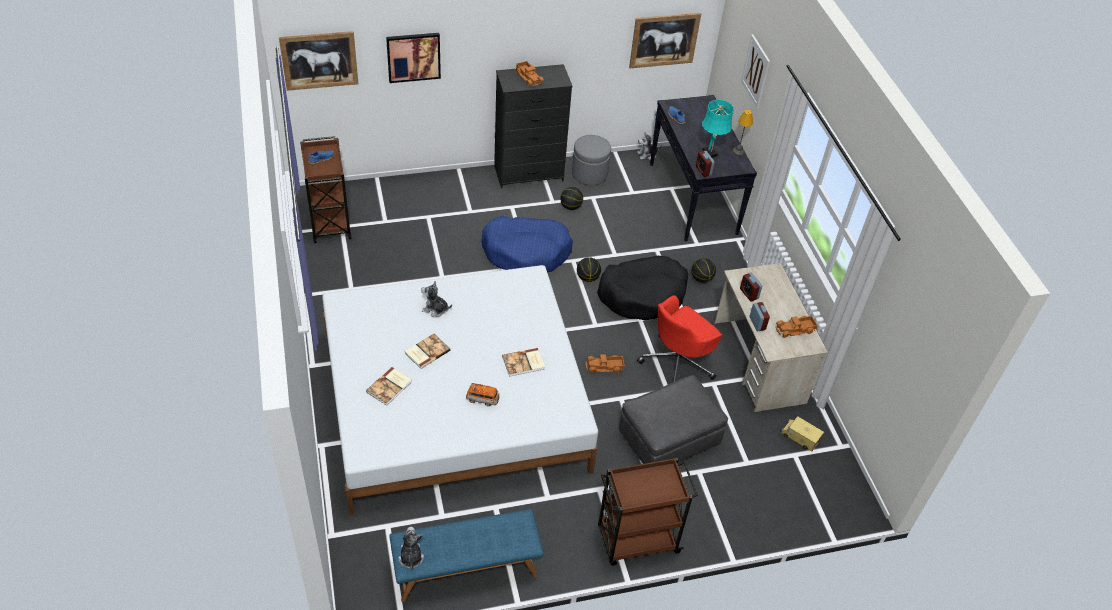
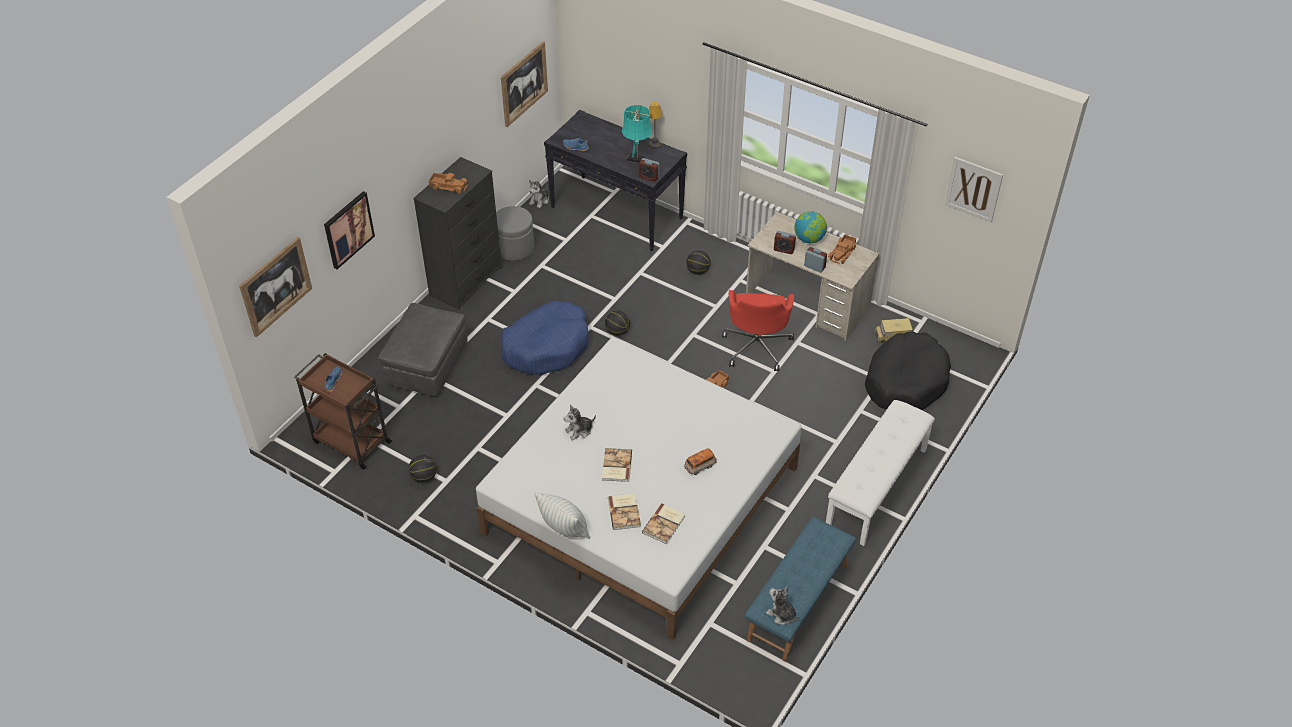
camera: 40 degrees left, 0 degrees up
(336, 365) = (564, 529): none -> pillow
(524, 363) = (694, 418): book -> book (664, 524)
(571, 207) = (534, 285): basketball -> basketball (424, 477)
(636, 540) = (877, 488): brown cart -> white bench
(642, 295) = (672, 314): black dog bed -> black dog bed (905, 381)
(668, 439) = (815, 404): grey ottoman -> grey ottoman (426, 366)
(756, 71) = (641, 65): picture -> picture (973, 189)
(780, 300) = (809, 239): none -> globe

